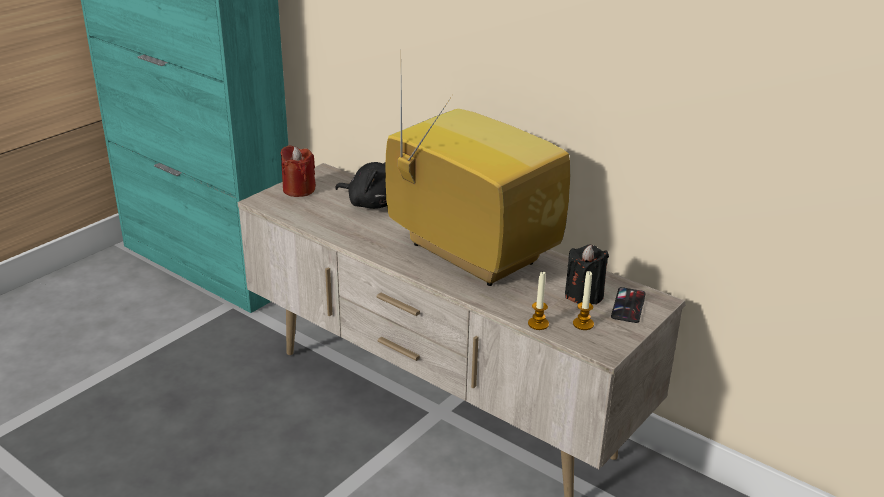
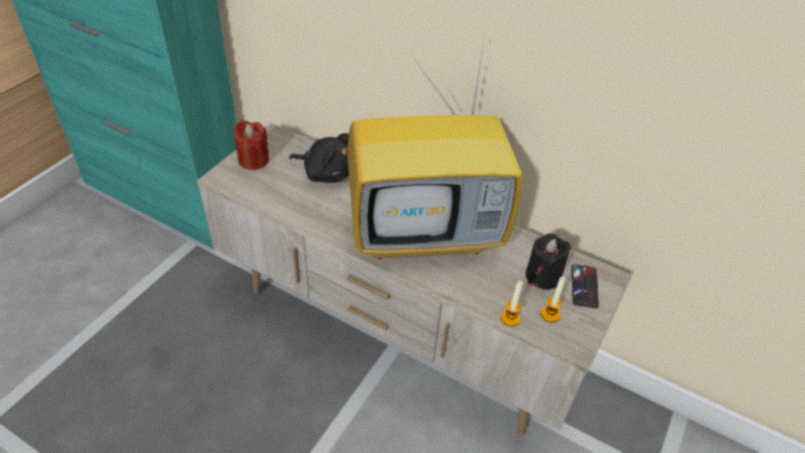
camera: 10 degrees left, 15 degrees up
(467, 253) = (427, 232): television -> television turned 135 degrees clockwise

